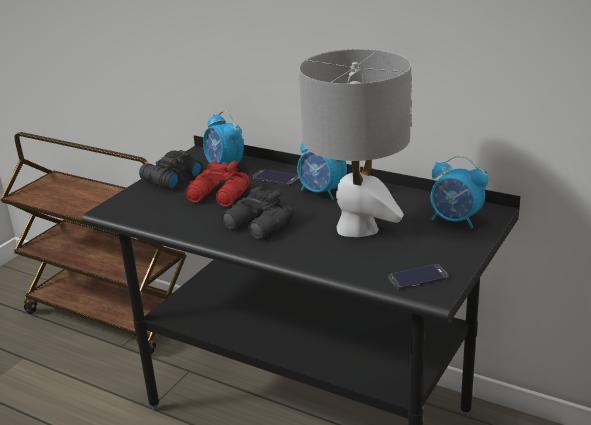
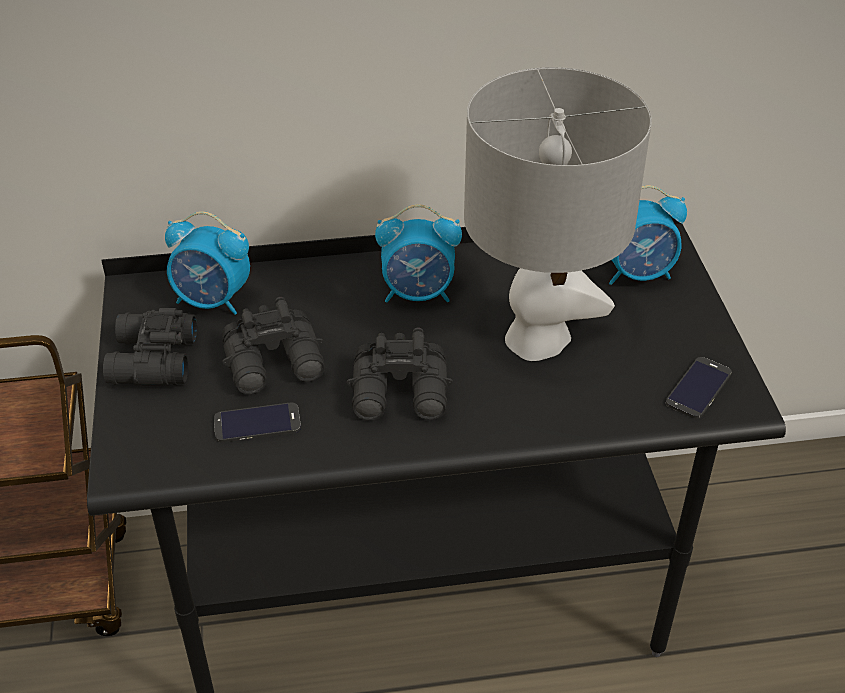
camera: 40 degrees left, 15 degrees up
(219, 196) = (276, 364): red binoculars -> black binoculars
(276, 178) = (321, 293): phone -> phone (257, 423)

